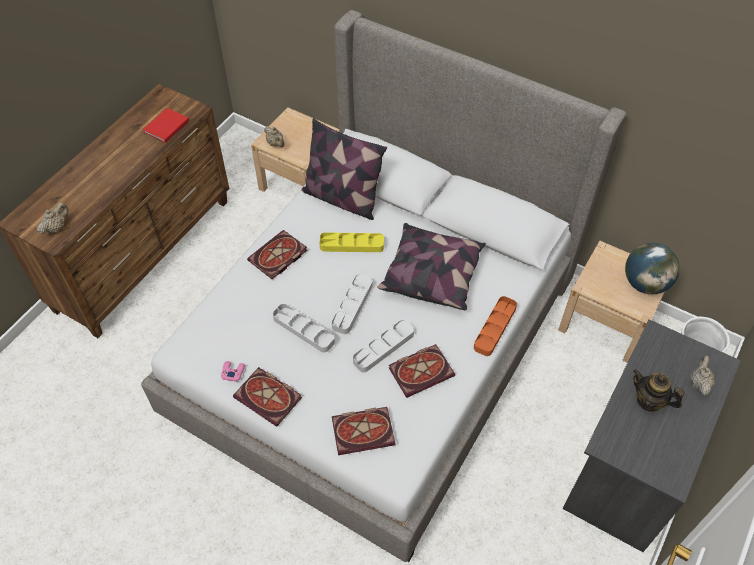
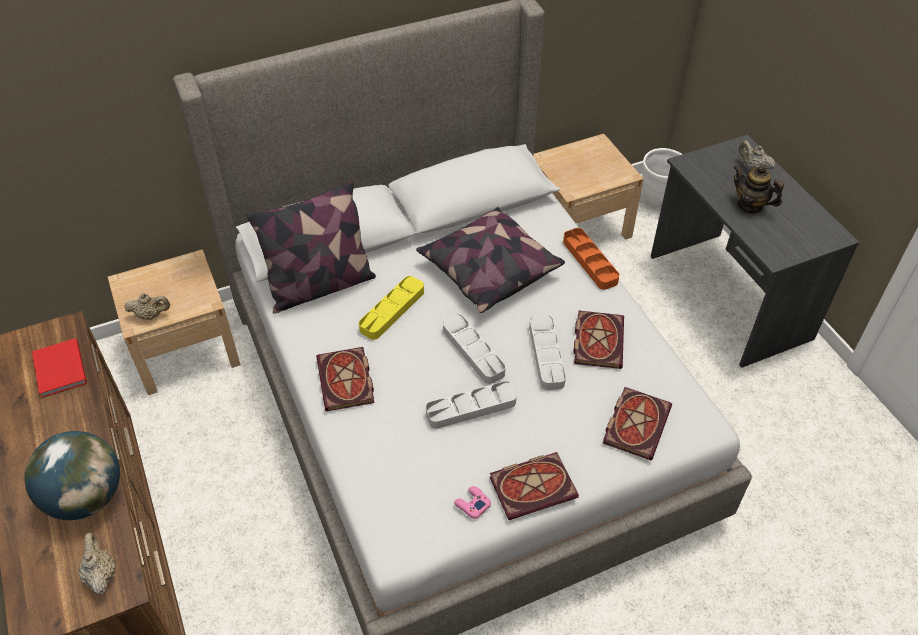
camera: 55 degrees left, 5 degrees down
(644, 283) = (600, 156): globe -> globe (85, 497)
(649, 401) = (750, 205): teapot -> teapot turned 60 degrees clockwise

